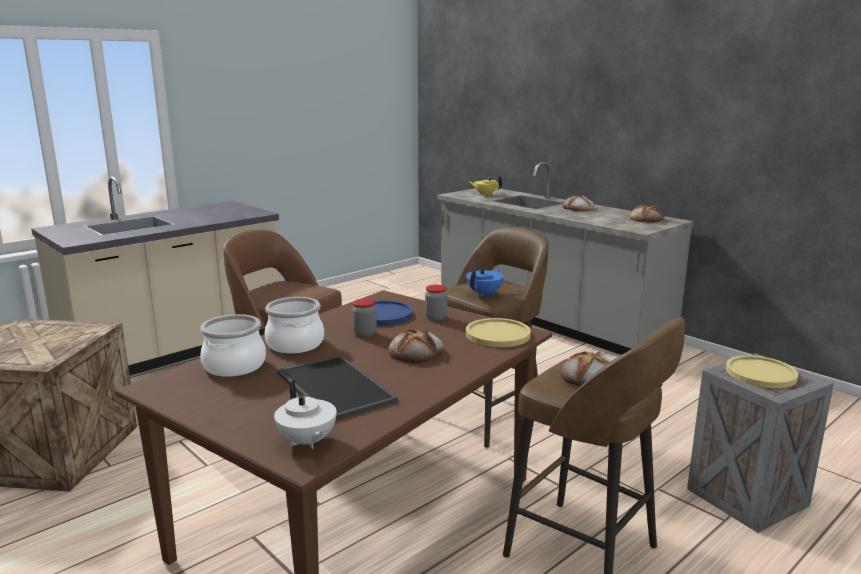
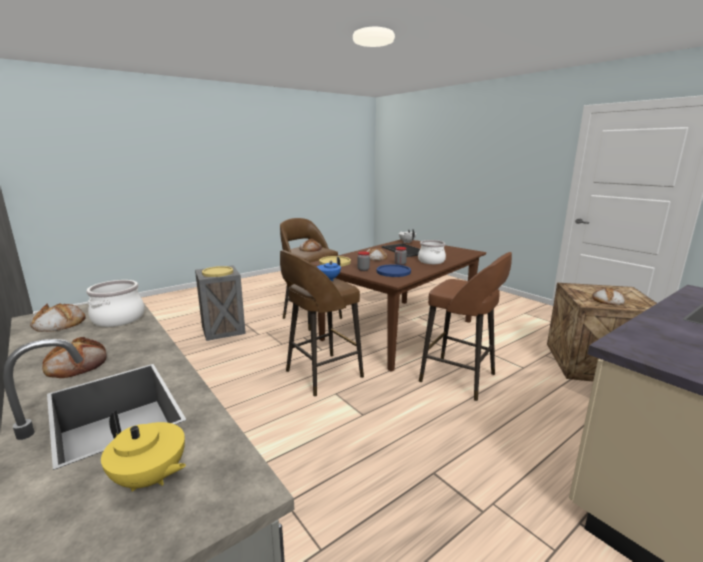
camera: 175 degrees left, 0 degrees up
(53, 334) = (607, 300): none -> bread
(234, 366) = (450, 256): cooking pot -> cooking pot (119, 319)

